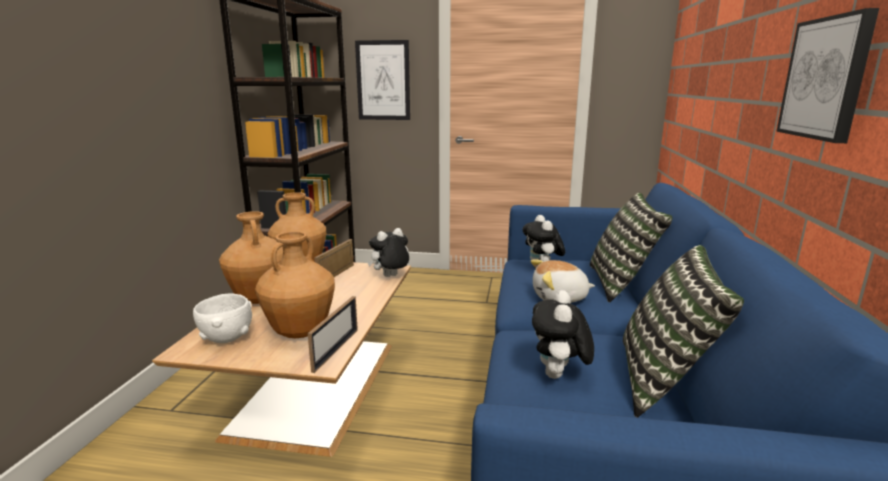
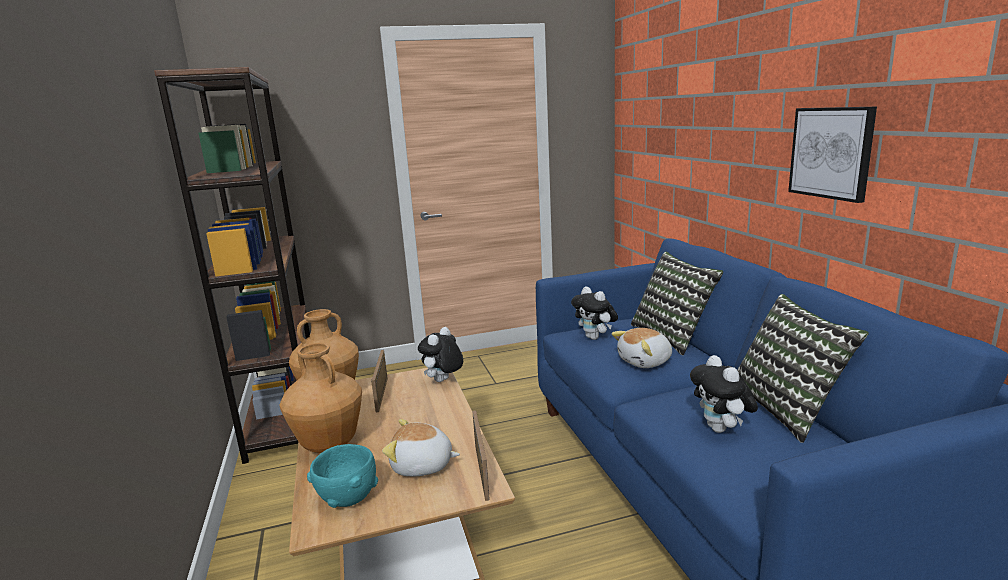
camera: 25 degrees left, 0 degrees up
(226, 338) = (348, 498): white bowl -> turquoise bowl
(300, 332) = (422, 466): brown vase -> plush toy
(383, 80) = (327, 159): picture -> none

